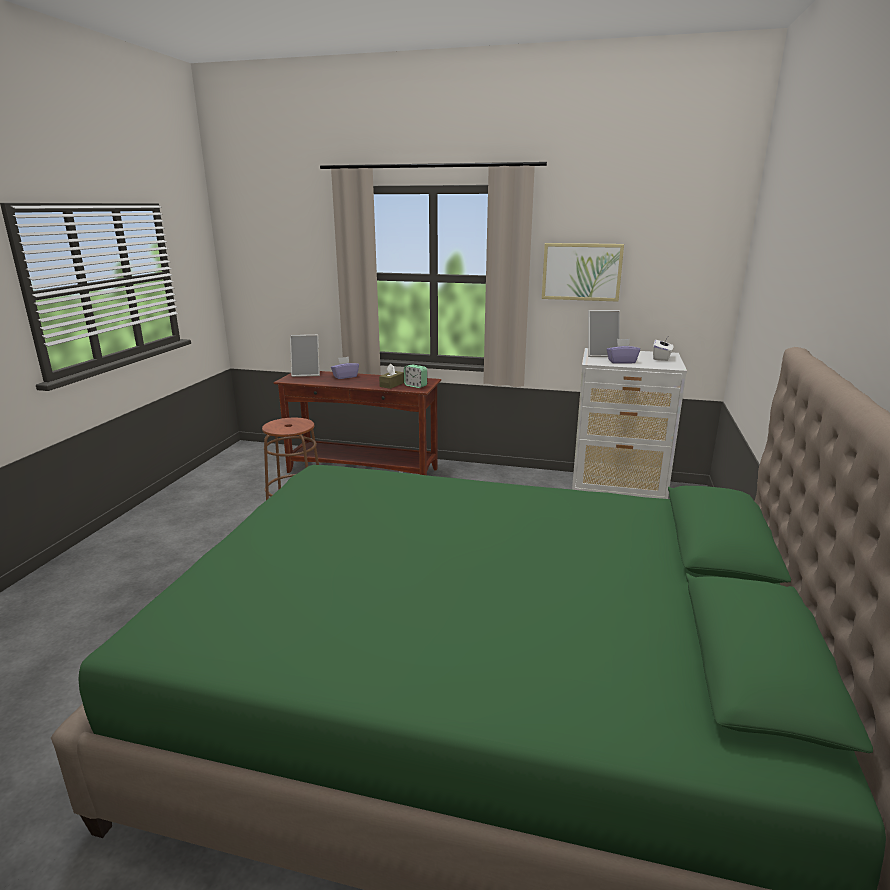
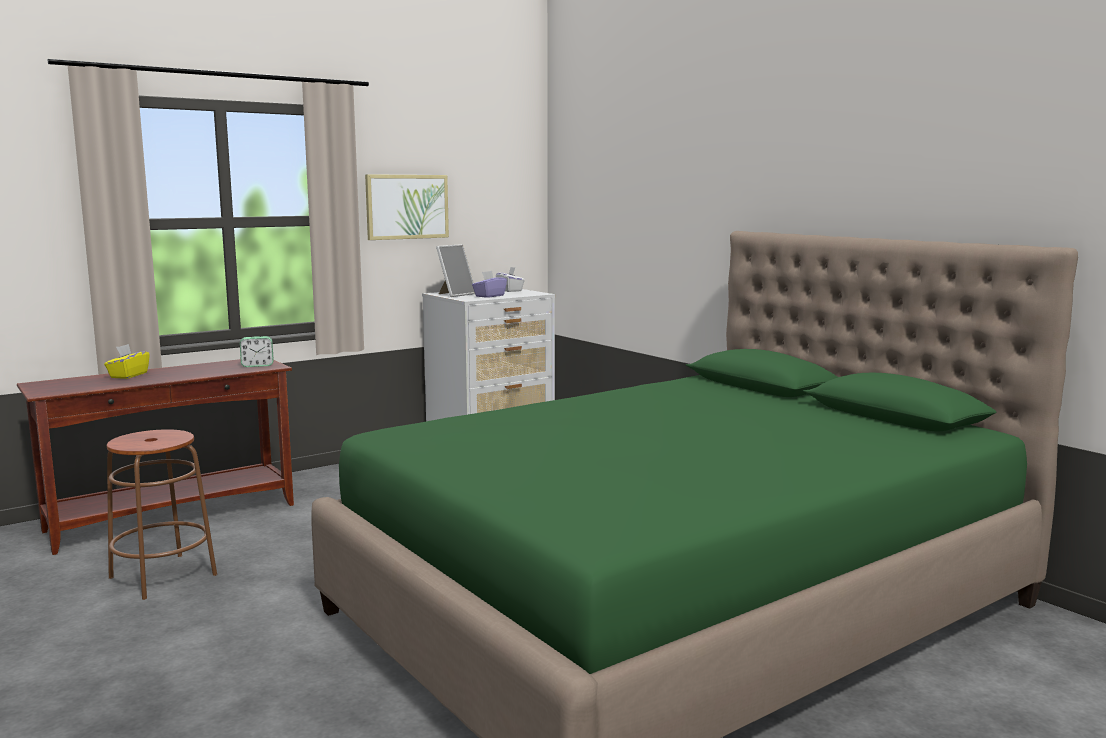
camera: 50 degrees left, 10 degrees down
(307, 374) = (54, 383): picture frame -> none
(345, 376) = (128, 375): purple tissue box -> yellow tissue box
(392, 384) = (223, 369): brown tissue box -> none

